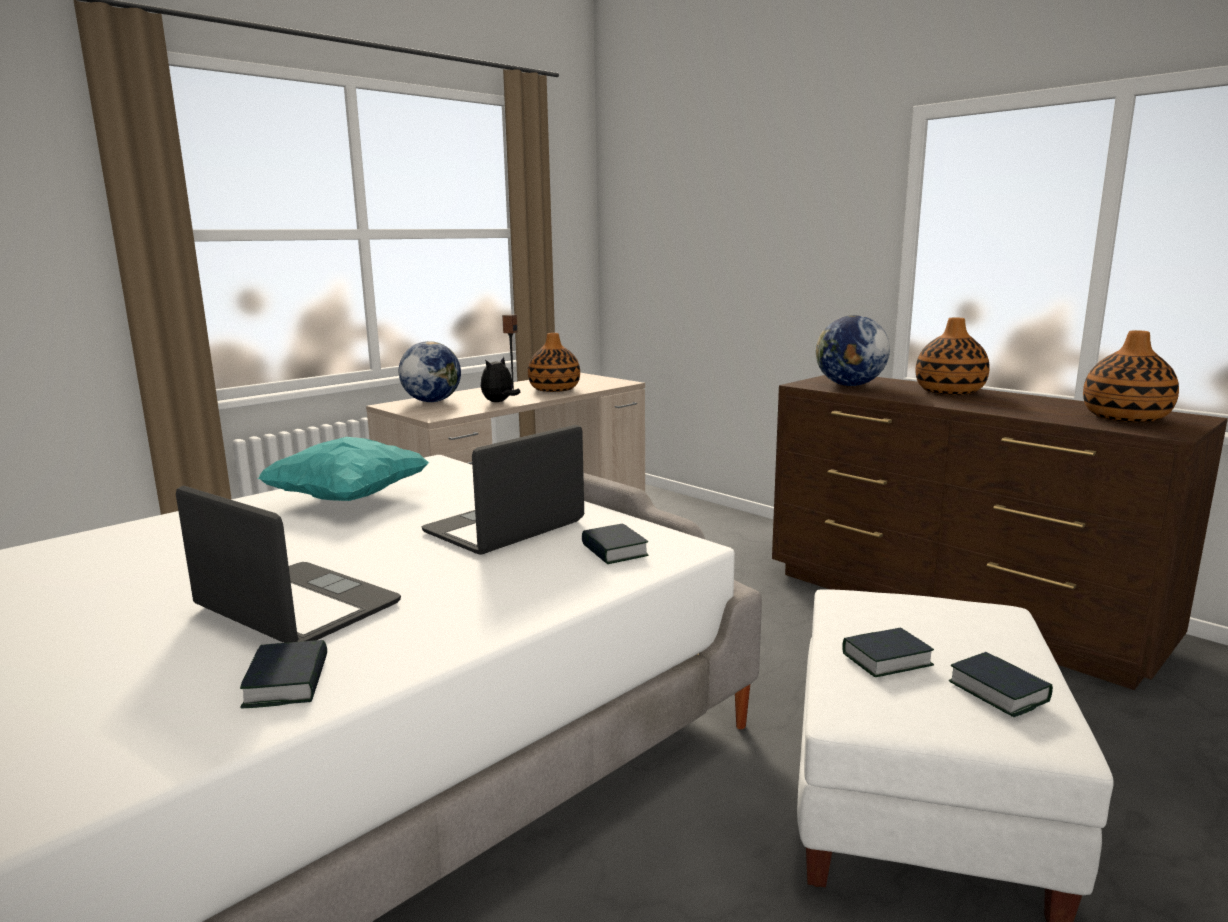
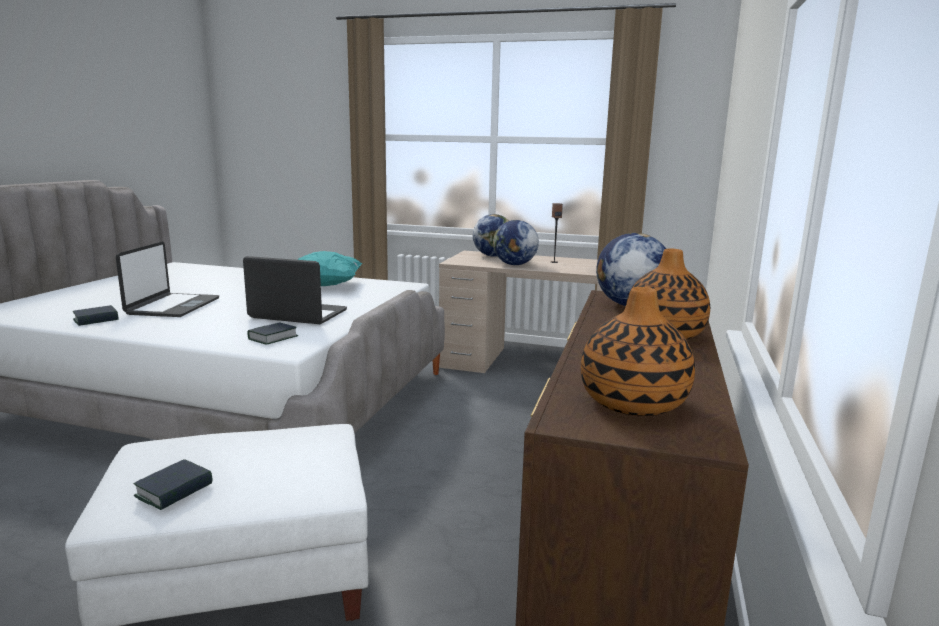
camera: 60 degrees right, 0 degrees up
(499, 402) = (514, 264): plush toy -> globe
(554, 389) = (576, 267): vase -> none
(886, 659) = (217, 450): book -> none

